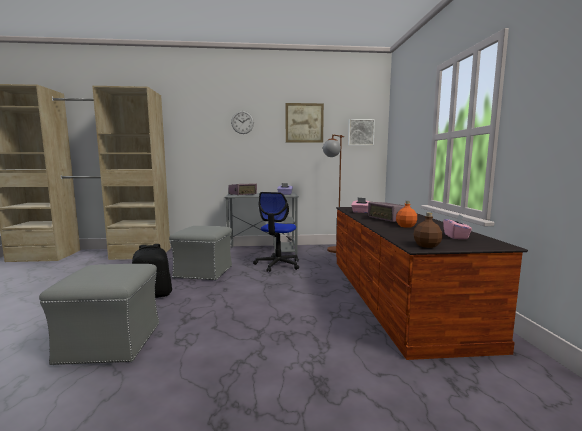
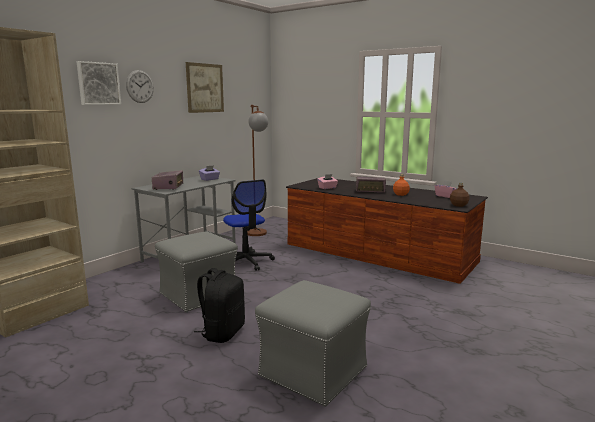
camera: 50 degrees left, 5 degrees up
(360, 132) = (252, 99): picture -> picture (98, 83)

